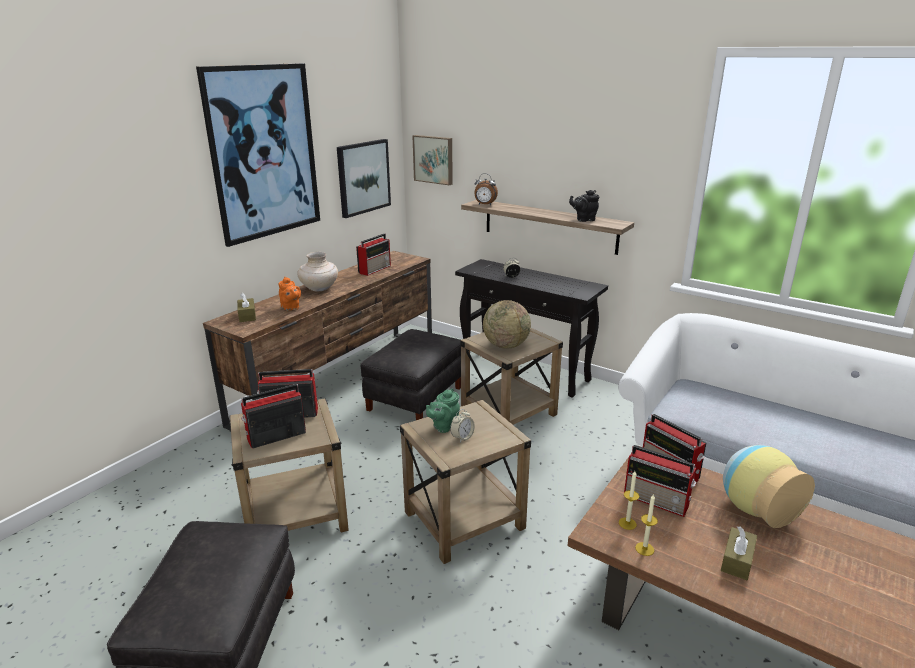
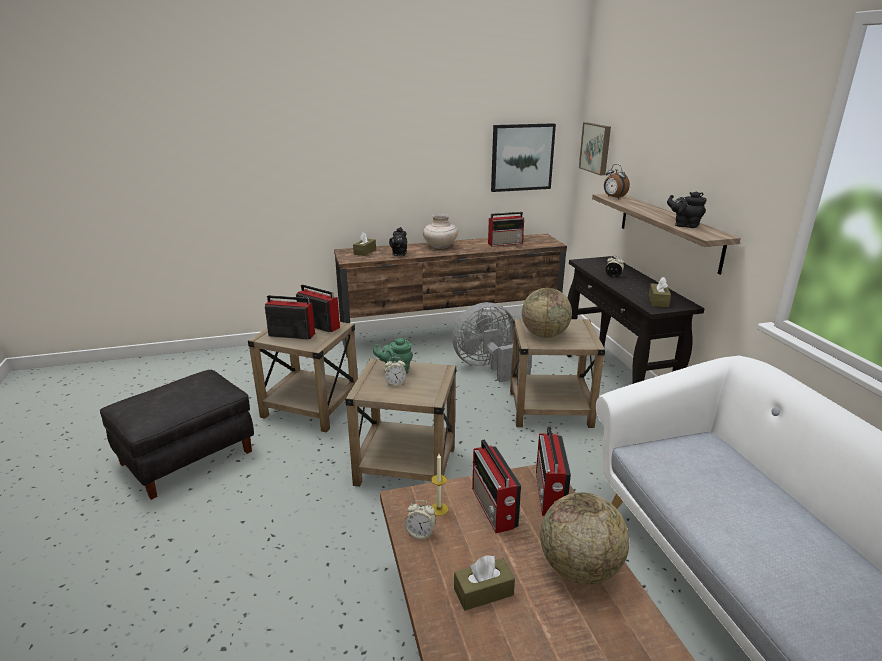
camera: 40 degrees right, 0 degrees up
(264, 153) = (413, 121): picture -> none
(290, 308) = (399, 254): orange teapot -> black teapot
(415, 399) = (489, 367): black ottoman -> grey fan
(574, 288) = (658, 301): none -> brown tissue box
(644, 549) = (420, 533): candle -> alarm clock
(755, 508) = (579, 569): vase -> globe

